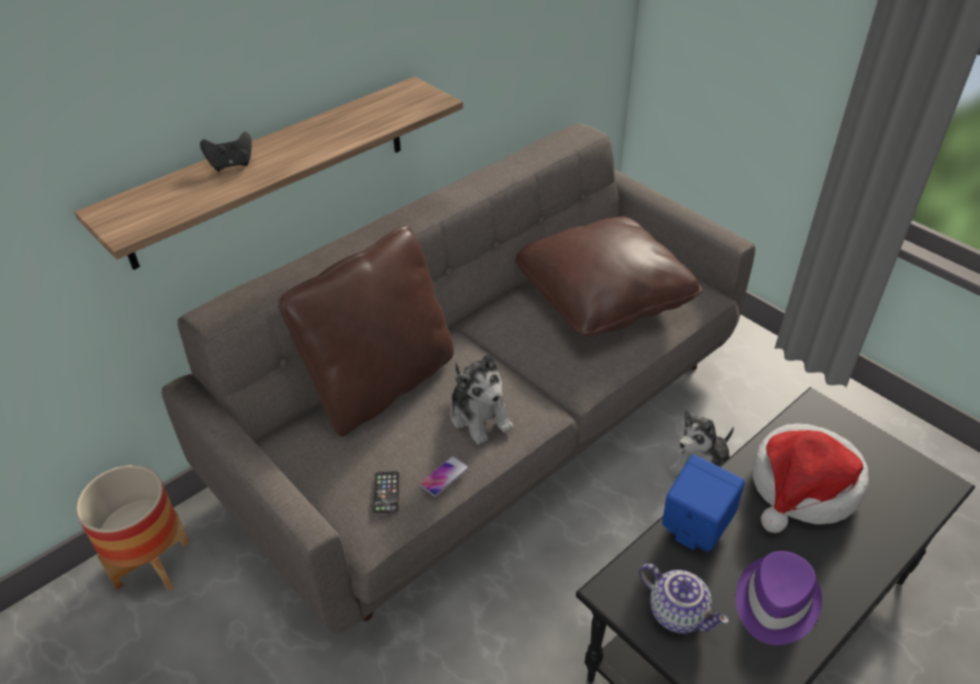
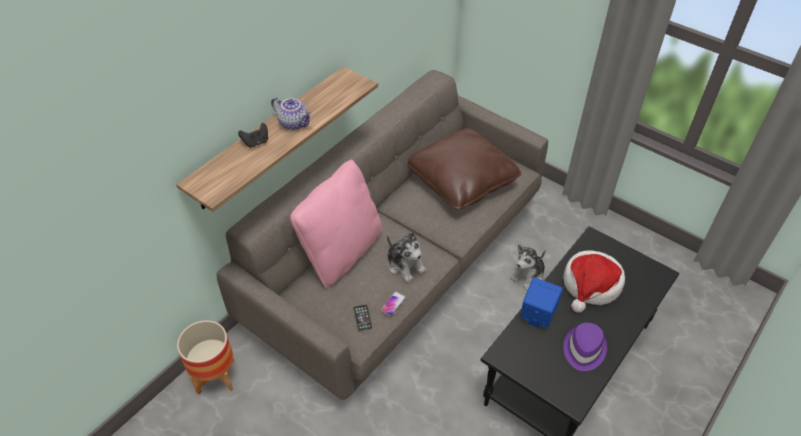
camera: 10 degrees left, 5 degrees up
(381, 384) = (342, 252): brown pillow -> pink pillow
(678, 612) = (535, 361): teapot -> teapot (294, 123)

